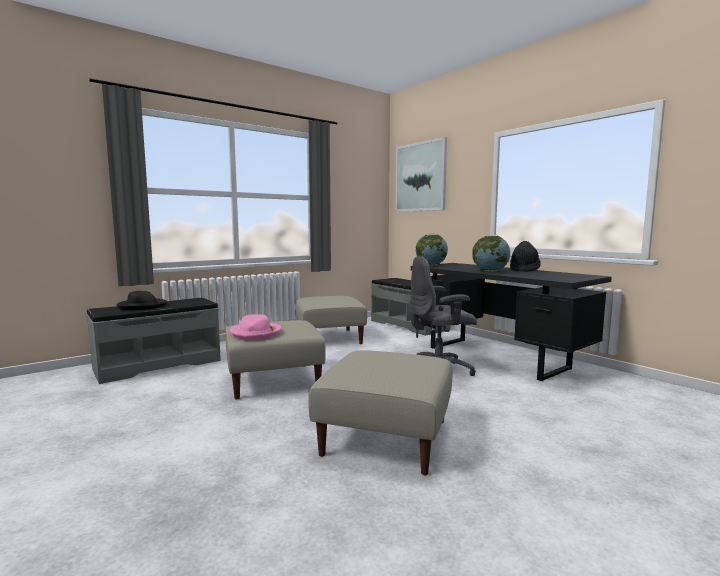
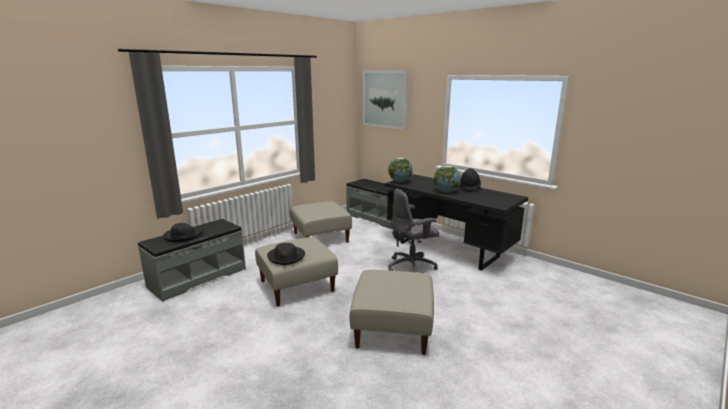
camera: 10 degrees left, 10 degrees up
(256, 333) = (286, 257): pink hat -> black hat

